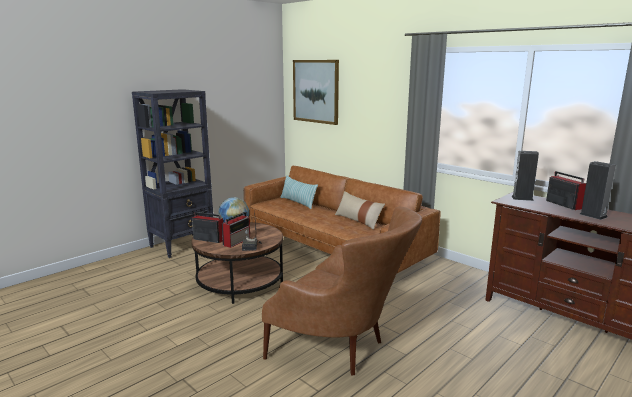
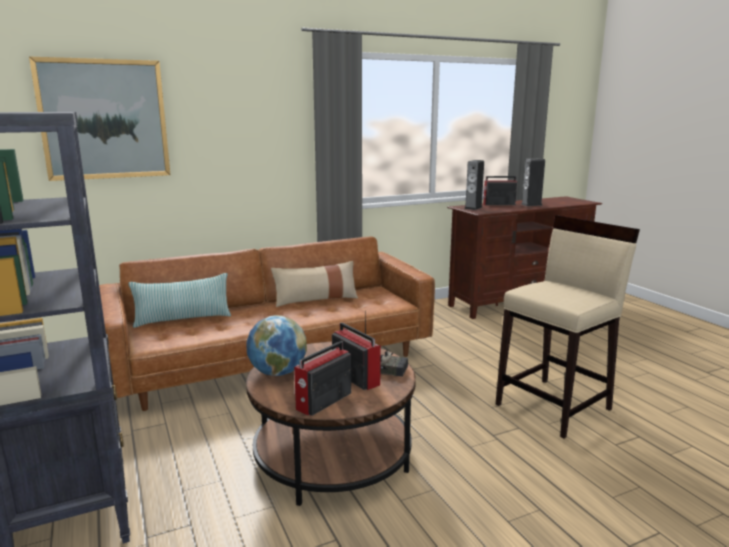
camera: 70 degrees left, 0 degrees up
(342, 349) = (554, 406): brown armchair -> beige stool

